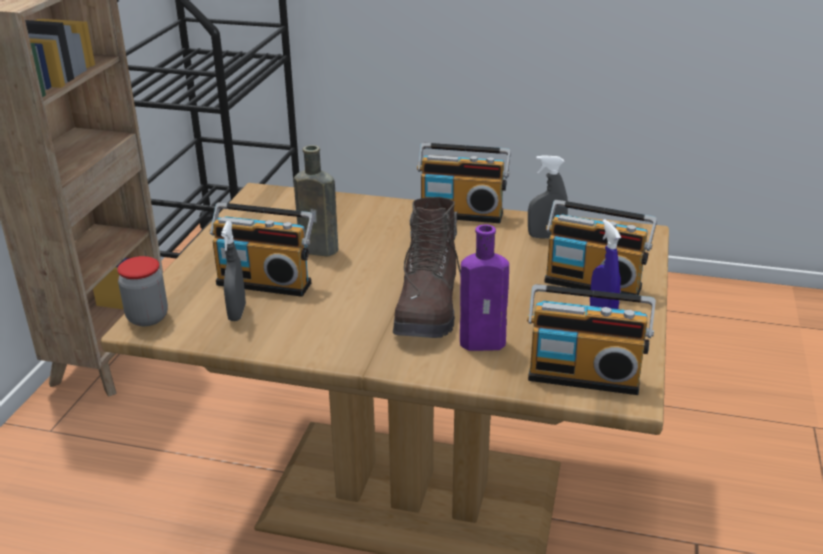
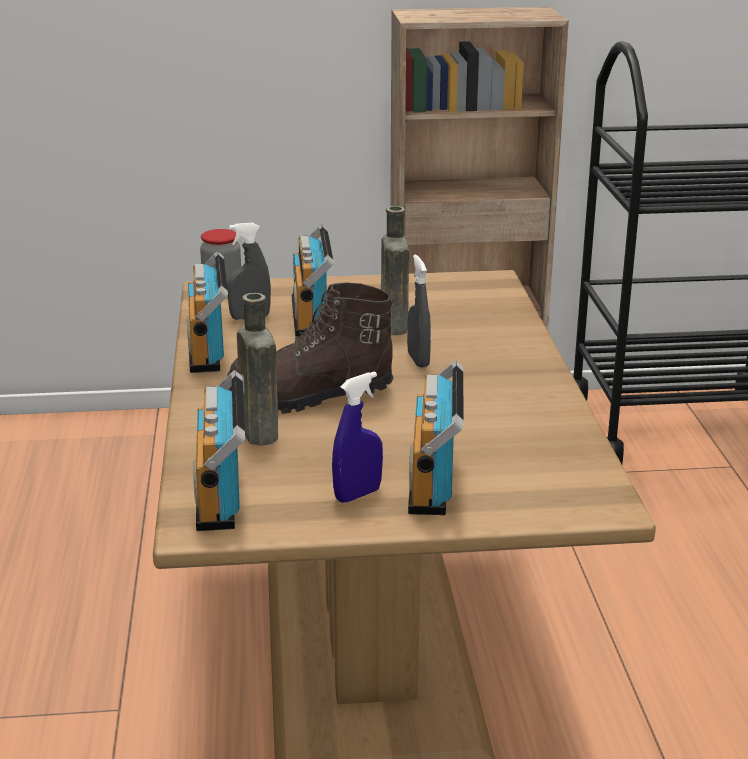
camera: 70 degrees right, 5 degrees down
(462, 213) = (548, 381): radio -> radio (209, 350)
(486, 342) = (260, 434): purple bottle -> brown bottle
(545, 237) = (532, 439): grey spray bottle -> grey spray bottle (418, 360)

